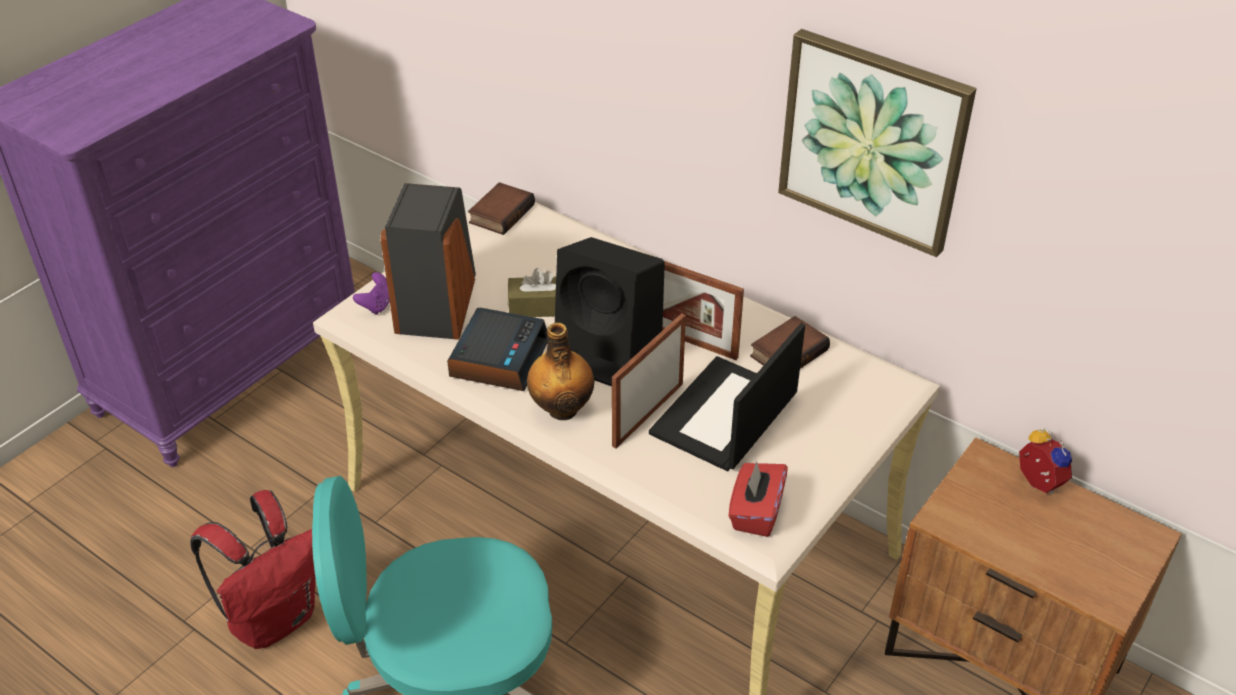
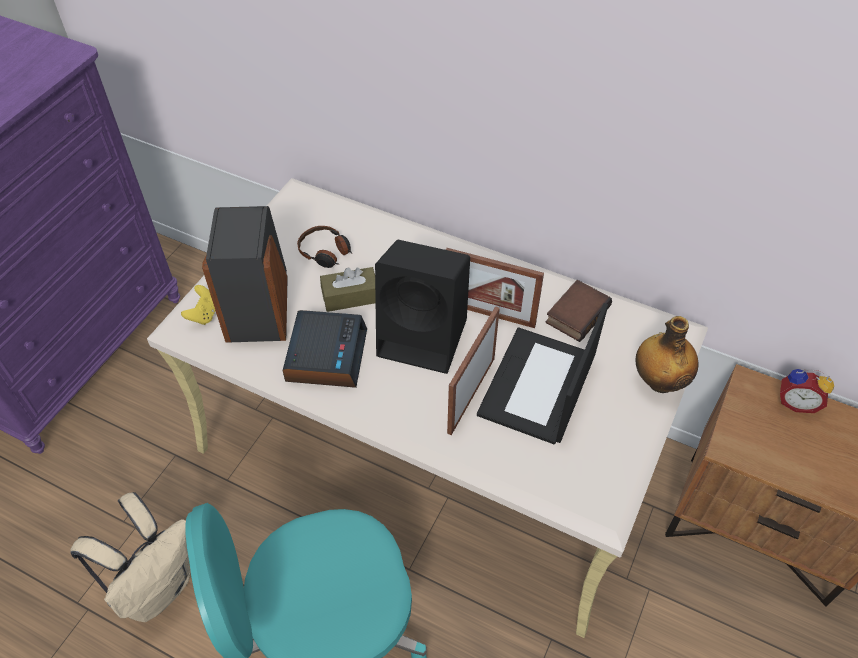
camera: 10 degrees left, 10 degrees up
(275, 618) = (157, 587): red backpack -> beige backpack
(377, 305) = (204, 314): purple game controller -> yellow game controller
(500, 213) = (296, 205): book -> none
(522, 261) = (325, 252): none -> headphones
(562, 408) = (394, 400): bottle -> bottle (659, 381)
(755, 512) = (589, 484): red tissue box -> none
(873, 141) = (659, 129): picture -> none
(1036, 484) = (796, 402): alarm clock -> alarm clock turned 150 degrees clockwise

